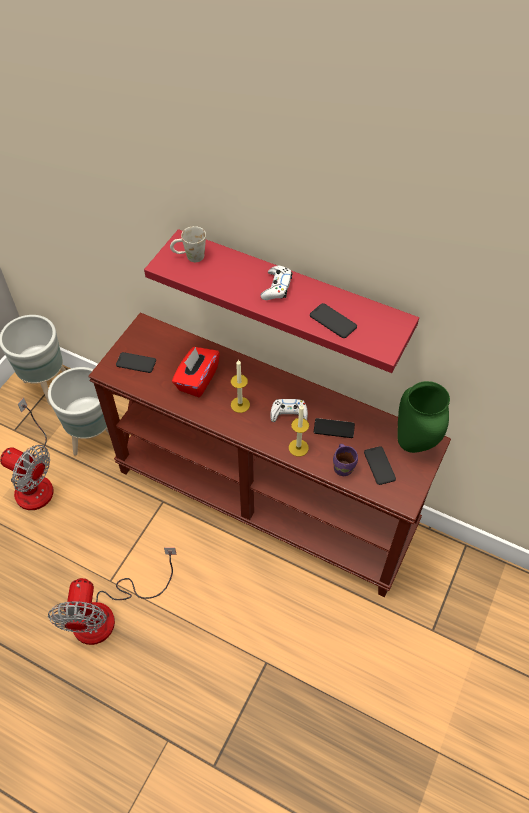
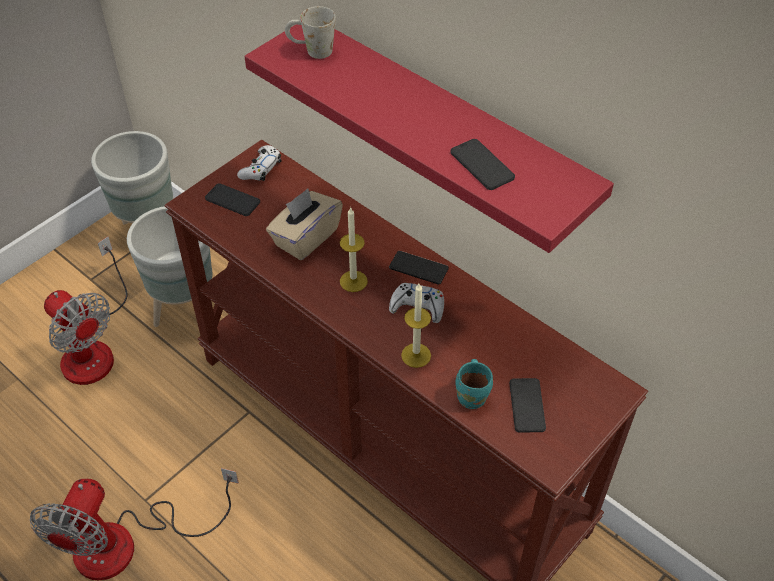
camera: 15 degrees right, 5 degrees down
(197, 380) = (306, 238): red tissue box -> beige tissue box
(276, 287) = (417, 108): white game controller -> white game controller (260, 168)
(334, 428) = (476, 340): phone -> phone (418, 268)
(344, 467) = (473, 396): purple mug -> turquoise mug
(415, 444) = (590, 387): green vase -> none

